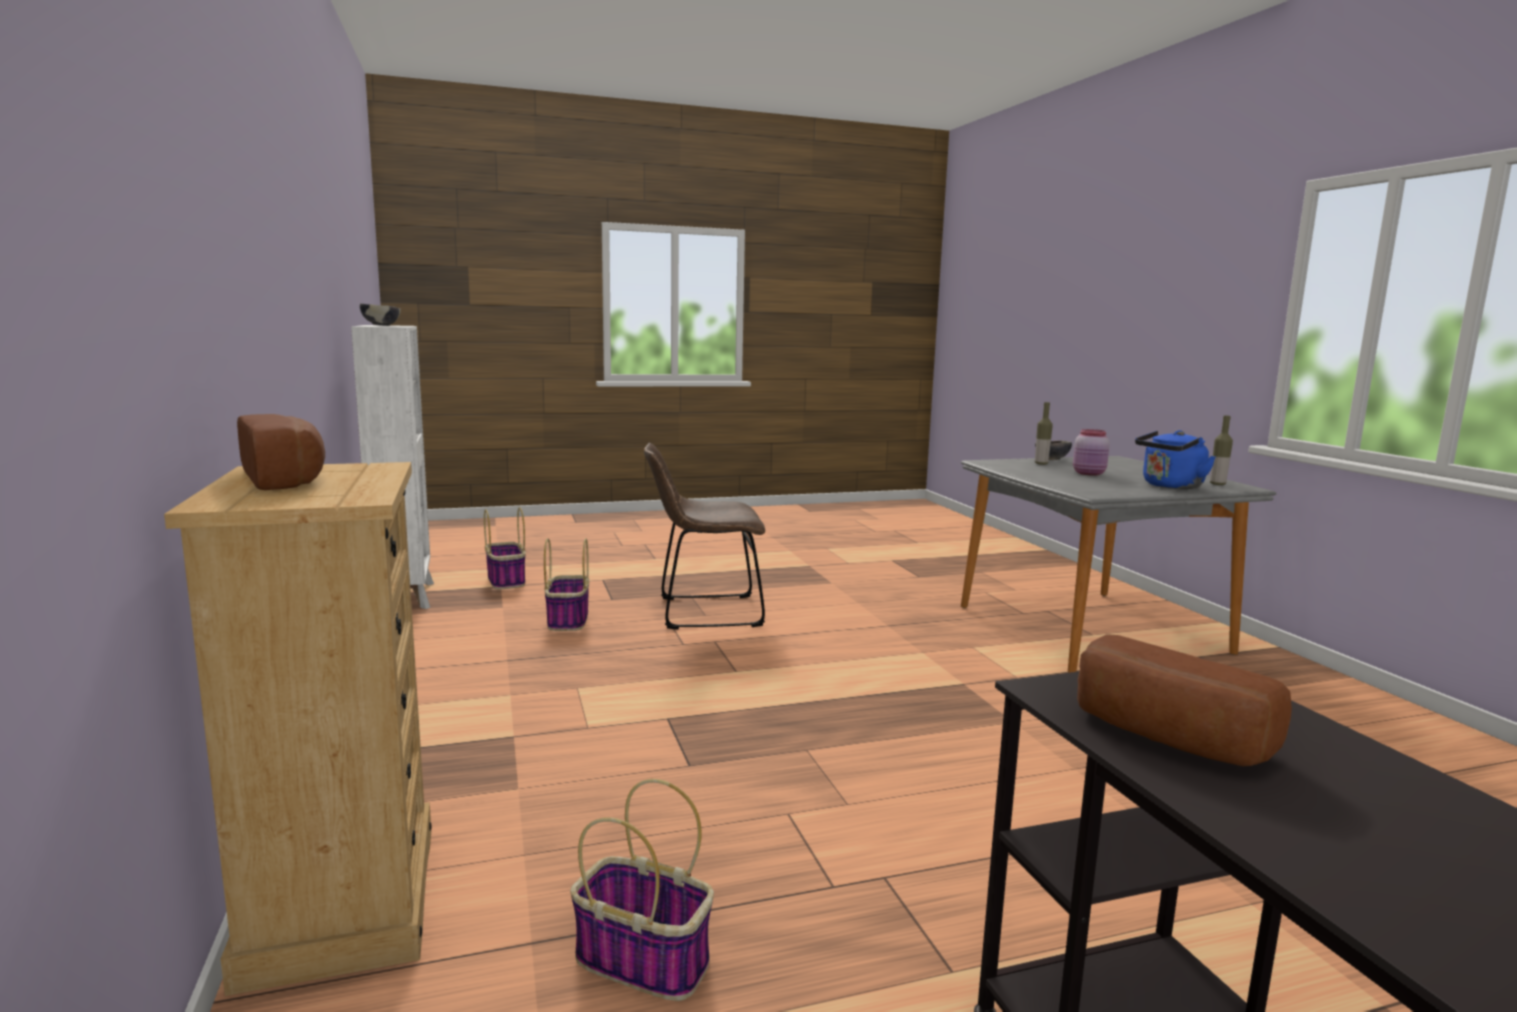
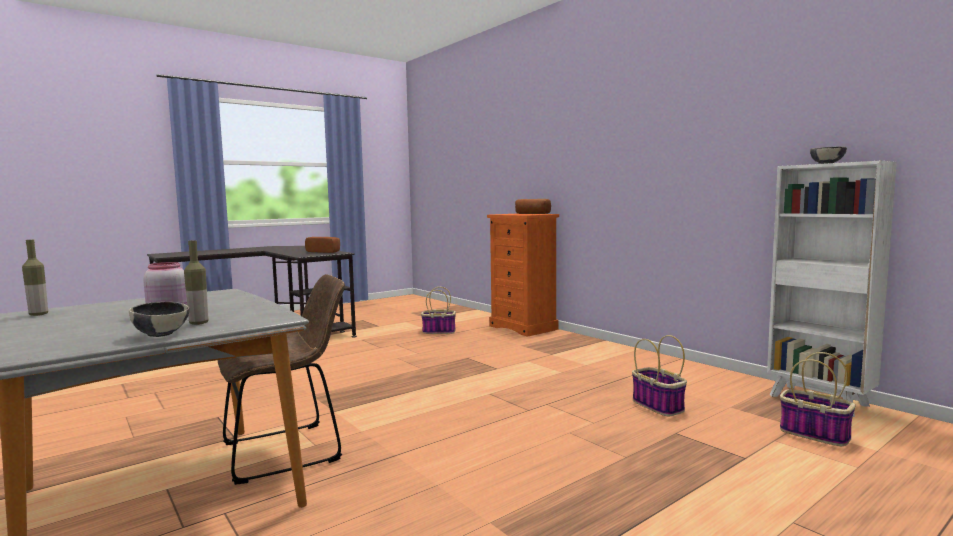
camera: 160 degrees right, 5 degrees down
(341, 901) = (523, 327): beige dresser -> orange dresser
(703, 612) = (575, 435): brown chair -> brown chair (289, 450)
(1170, 486) = (115, 306): blue kettle -> none

